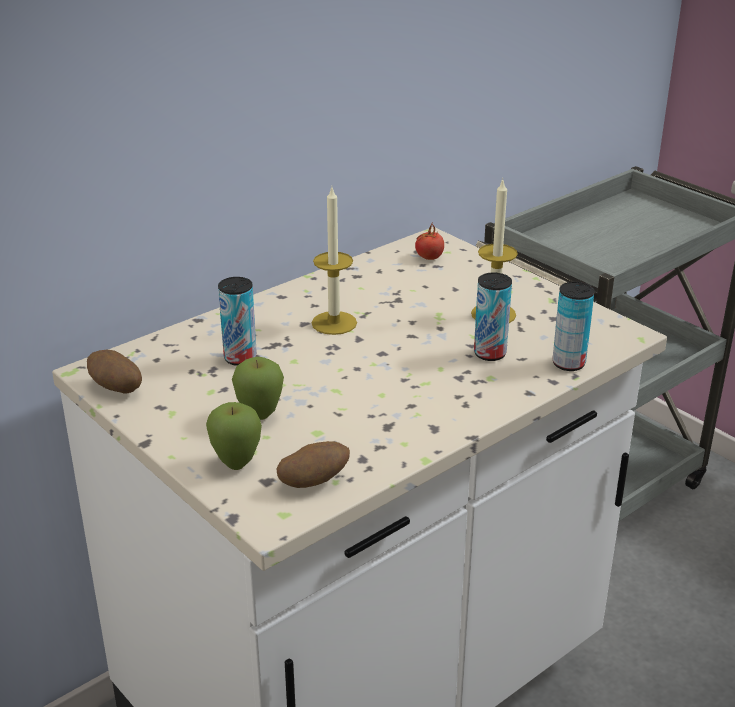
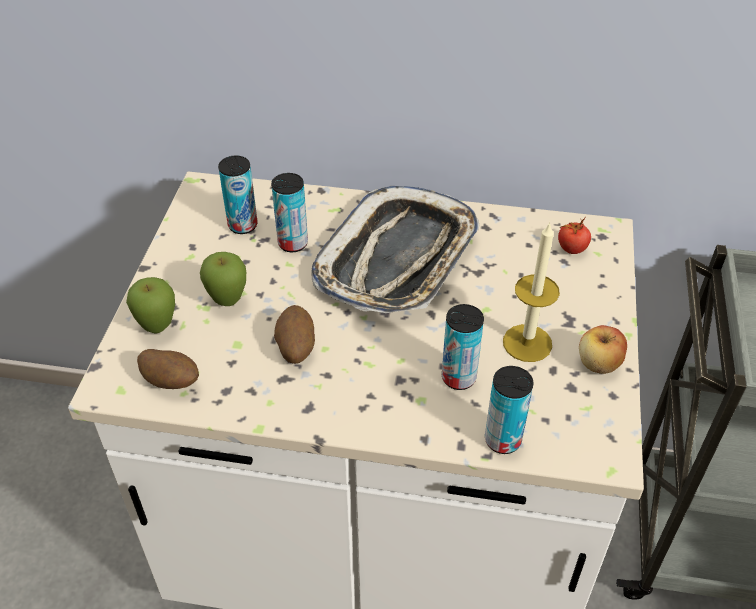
camera: 50 degrees right, 15 degrees up
(116, 389) = (193, 212): potato -> potato (295, 348)
(177, 371) = (243, 225): none -> can
(334, 323) = (398, 259): candle -> tray
(547, 299) = (598, 364): none -> apple

